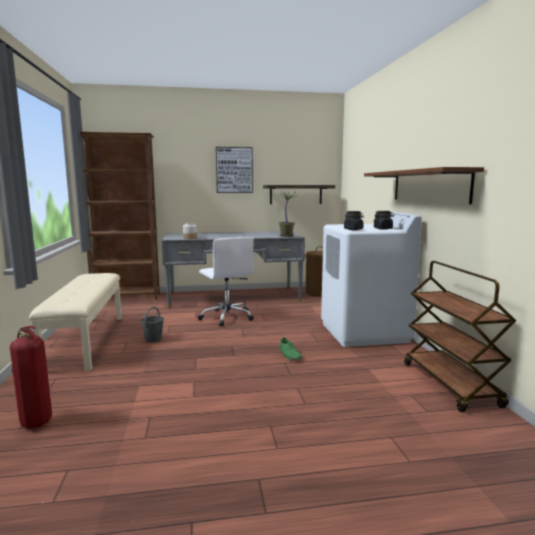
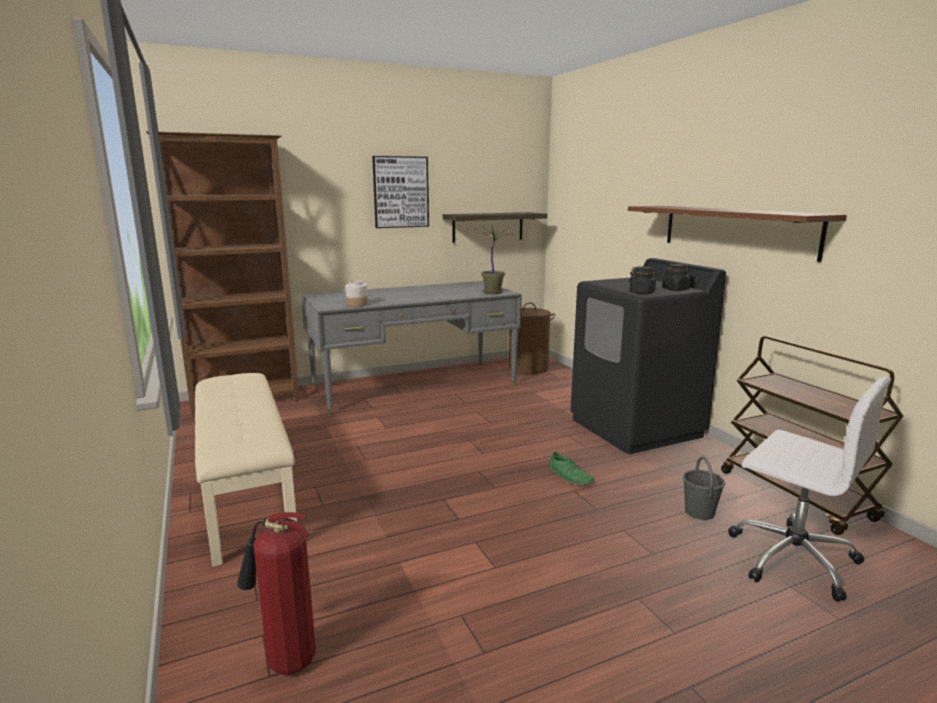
camera: 15 degrees left, 5 degrees up
(153, 339) = (353, 474): grey bucket -> grey bucket (699, 512)
(227, 317) = (432, 421): white office chair -> white office chair (790, 557)
(364, 332) = (636, 428): white washing machine -> black washing machine

